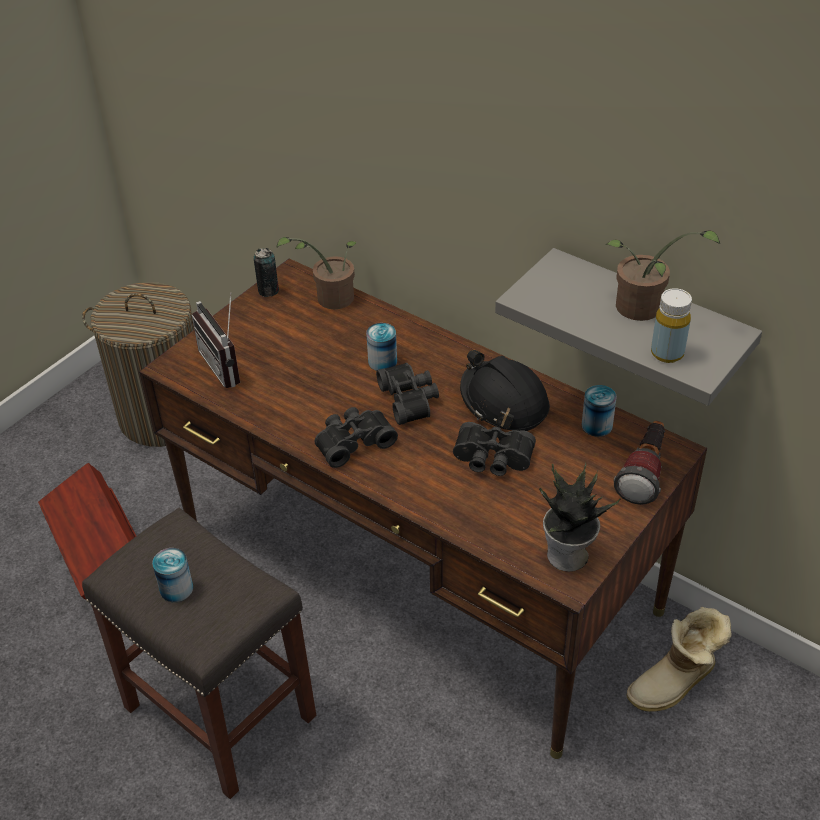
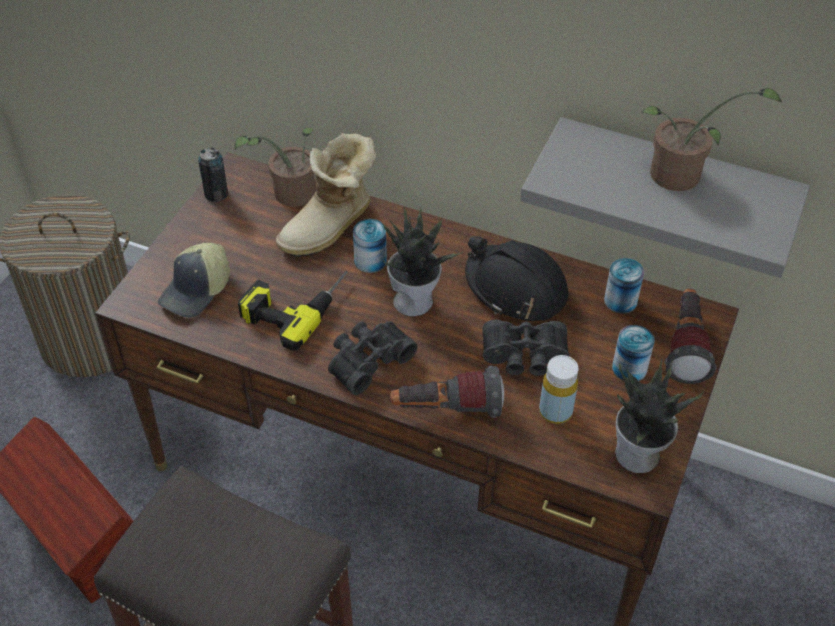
camera: 15 degrees left, 5 degrees up
(176, 588) = (209, 565): can -> can (629, 368)
(227, 365) = (197, 290): radio -> cap
(305, 387) = (294, 304): none -> power drill
(408, 492) = (446, 410): none -> flashlight
(410, 399) = (414, 300): black binoculars -> potted plant
(667, 353) = (724, 225): yellow bottle -> yellow bottle (555, 411)
(676, 684) = (712, 545): boot -> boot (331, 227)

